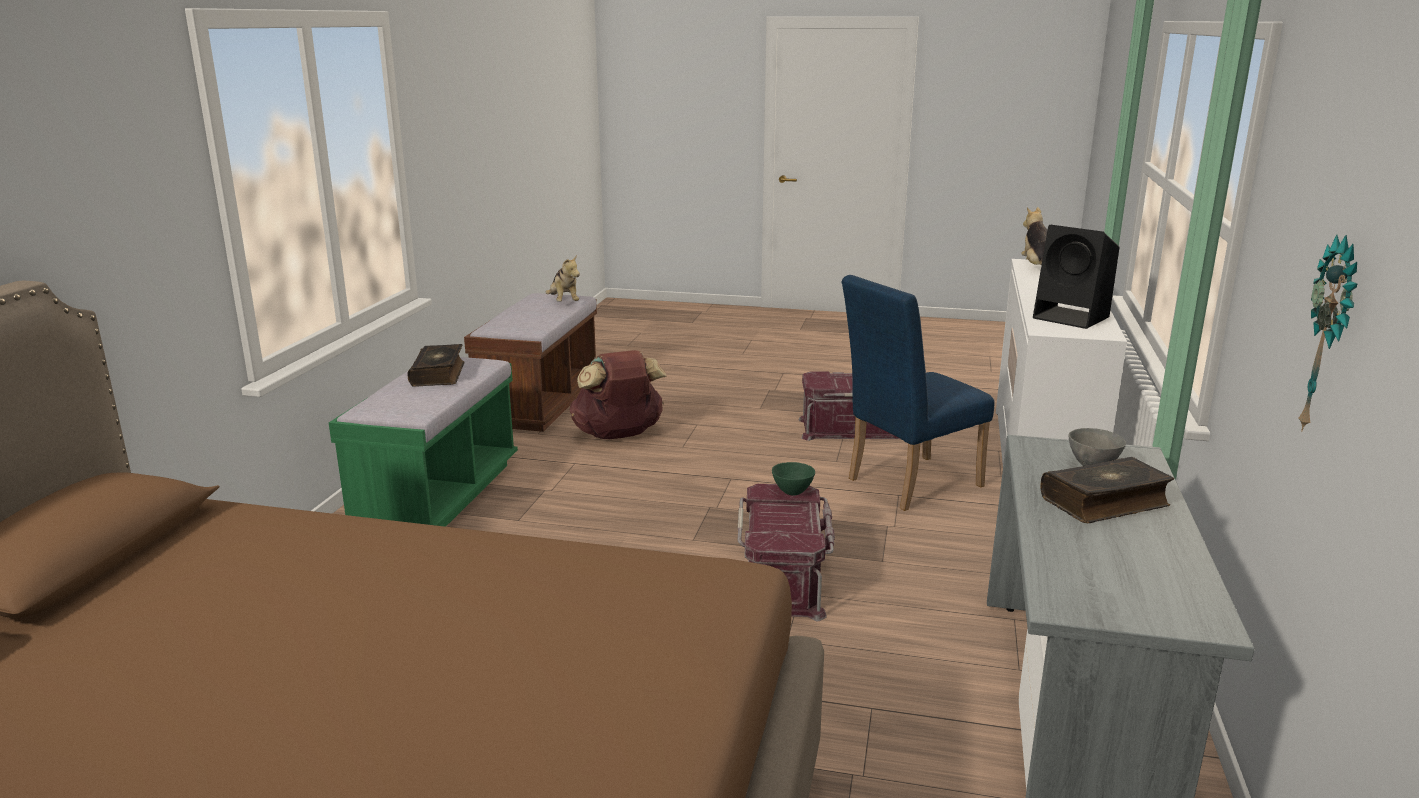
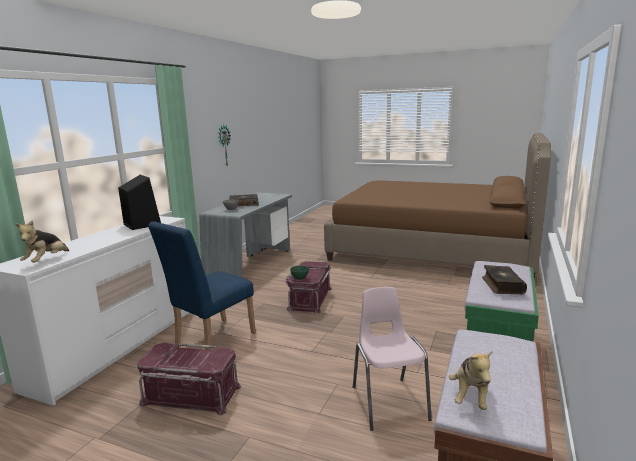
camera: 170 degrees left, 5 degrees down
(563, 302) = (471, 396): plush toy -> plush toy turned 150 degrees counterclockwise
(618, 435) = (389, 402): brown backpack -> pink chair
(906, 484) = (210, 340): blue chair -> blue chair turned 150 degrees clockwise

